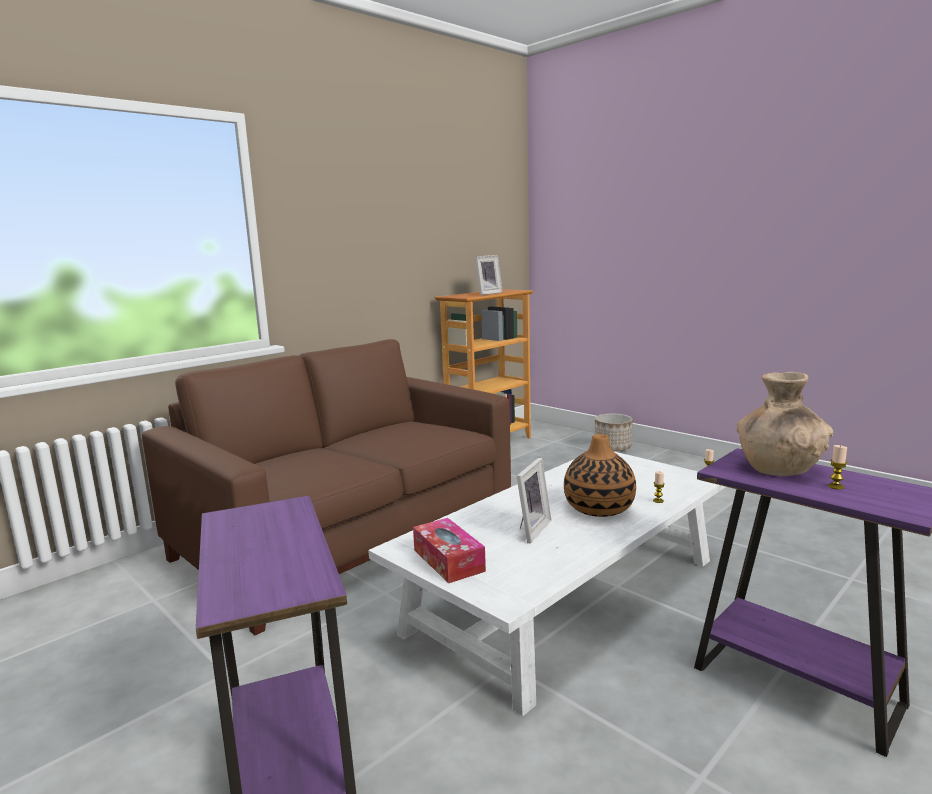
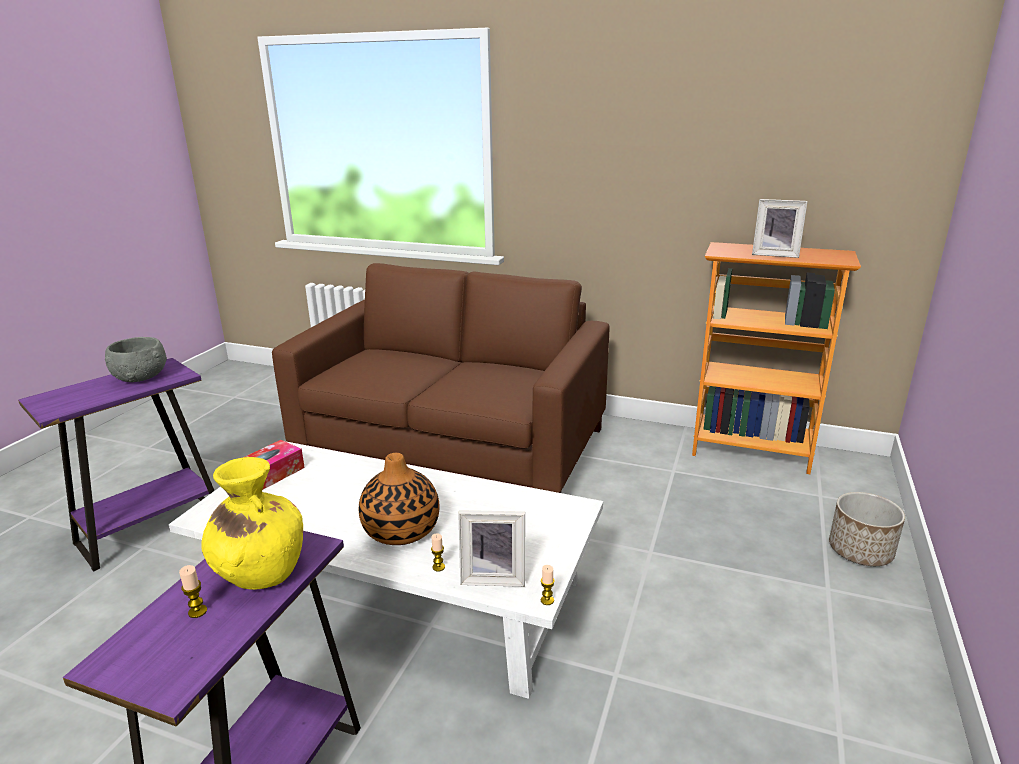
camera: 65 degrees right, 10 degrees up
(257, 528) = (141, 377): none -> grey bowl
(529, 530) = (335, 500): picture frame -> picture frame (493, 576)
(778, 469) = (260, 570): brown vase -> yellow vase

